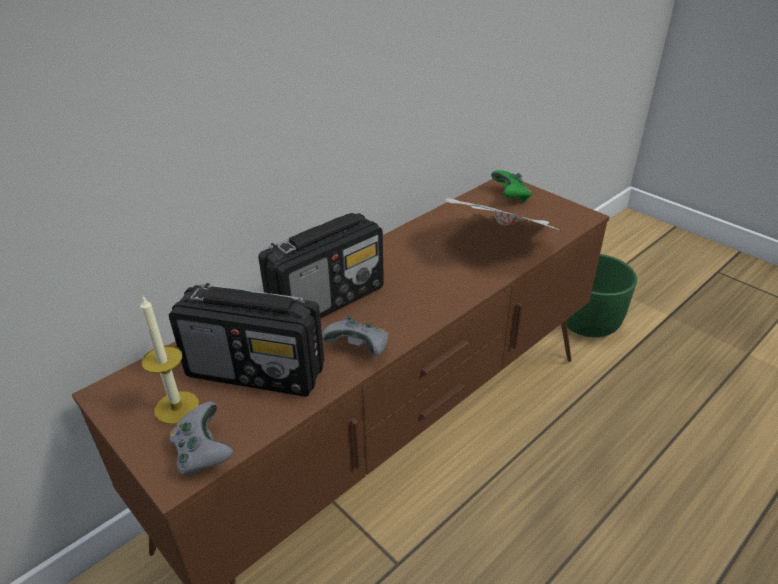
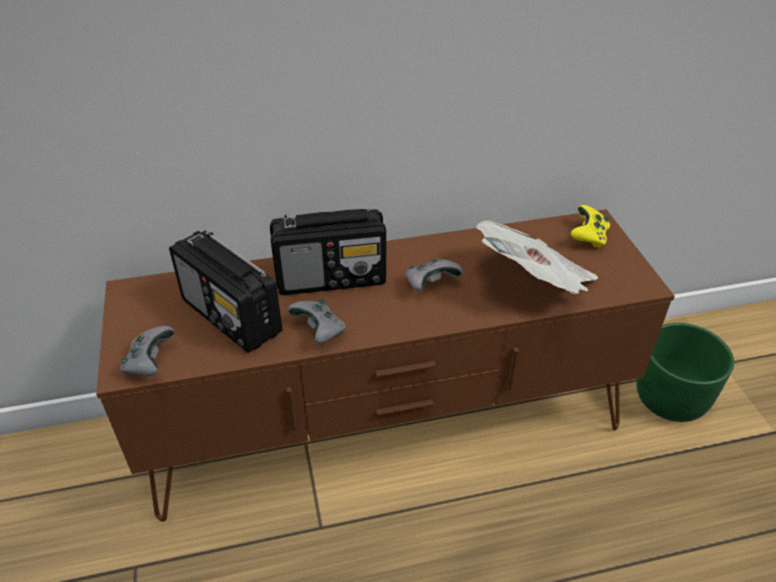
camera: 30 degrees right, 5 degrees up
(177, 407) = (159, 321): candle -> none
(422, 272) = (431, 284): none -> grey game controller
(511, 196) = (588, 237): green game controller -> yellow game controller

